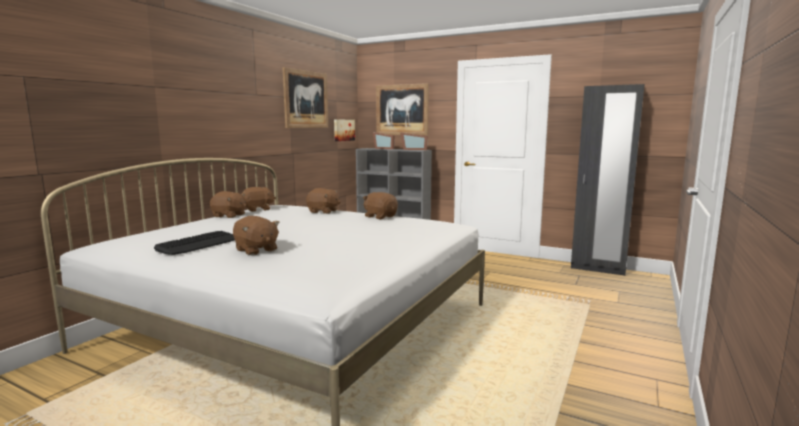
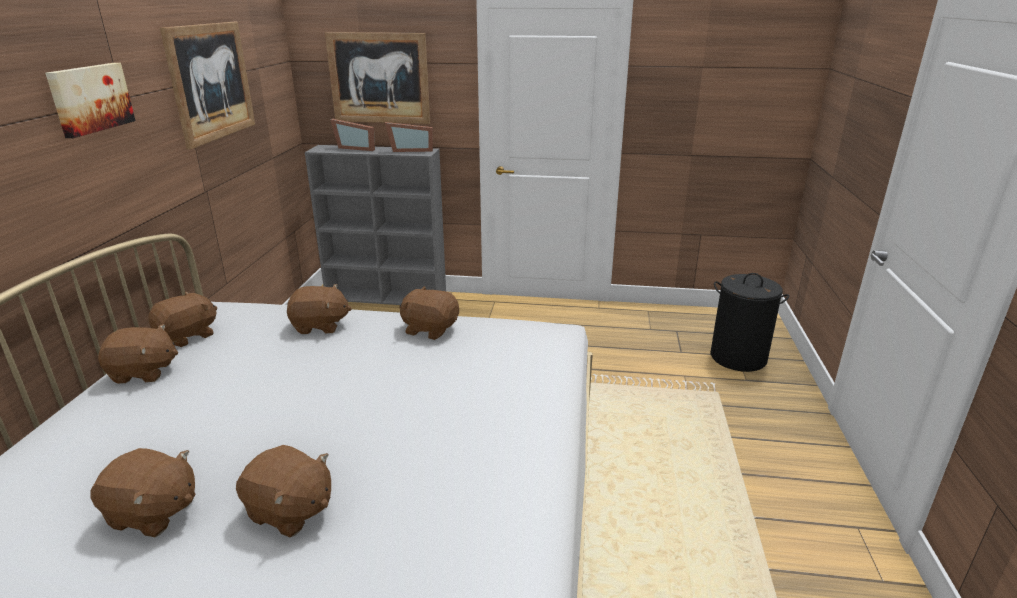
camera: 20 degrees left, 15 degrees up
(198, 244) = (153, 513): keyboard -> brown plush toy
(343, 130) = (277, 120): picture -> picture (90, 98)
(598, 269) = (692, 313): black wardrobe -> none
(618, 292) = (737, 357): none -> black laundry basket

